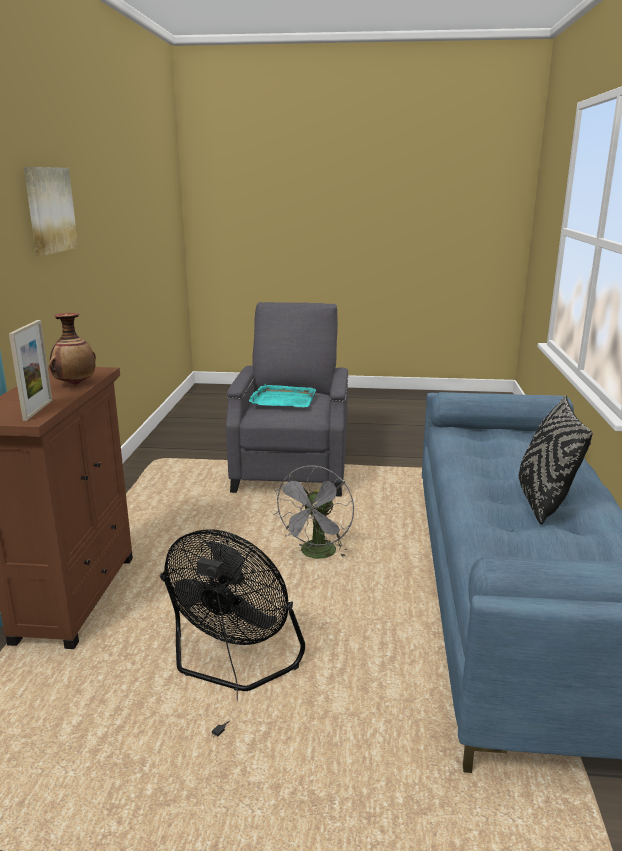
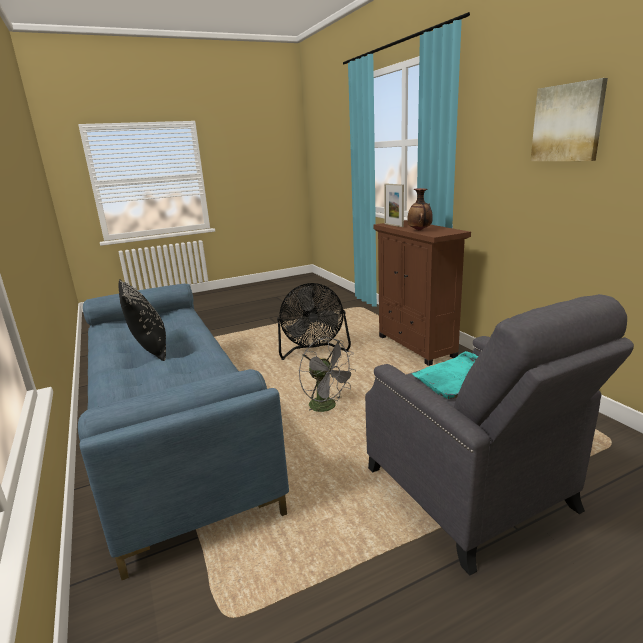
camera: 150 degrees right, 0 degrees up
(317, 555) = (327, 407): grey fan -> grey fan turned 150 degrees clockwise

